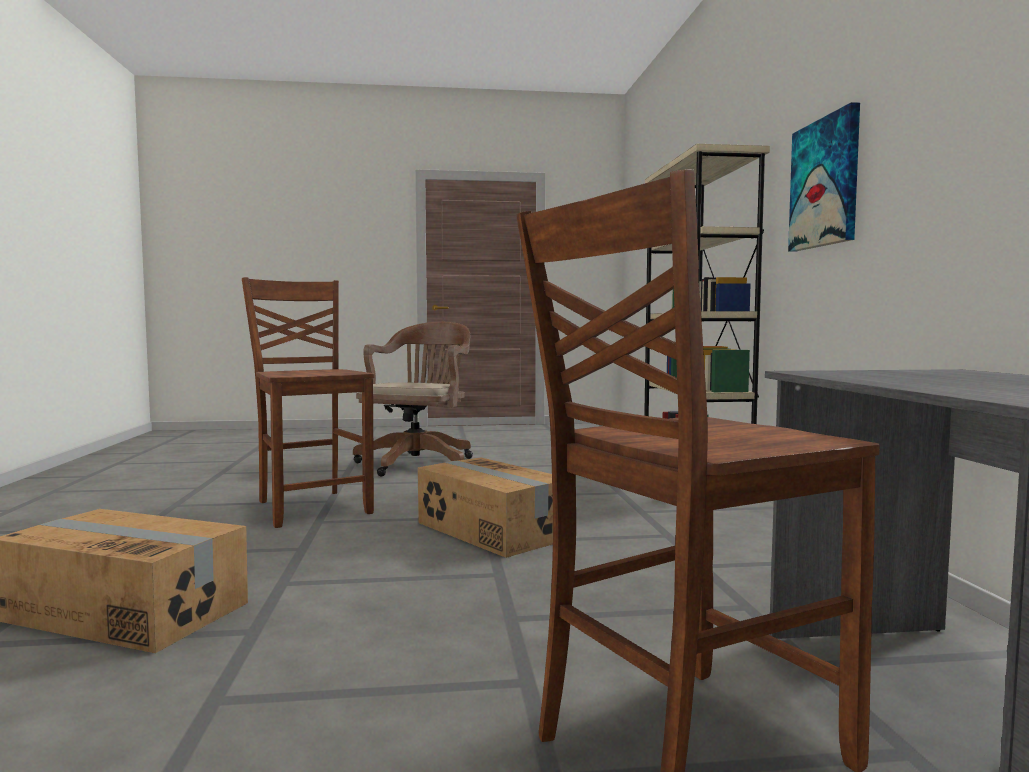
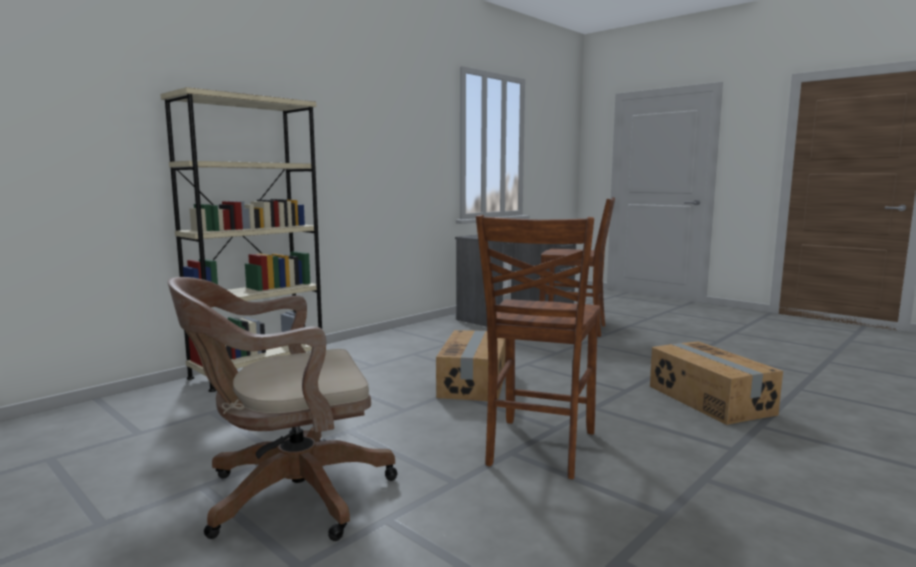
camera: 130 degrees left, 5 degrees up
(825, 183) = (343, 150): picture -> none

